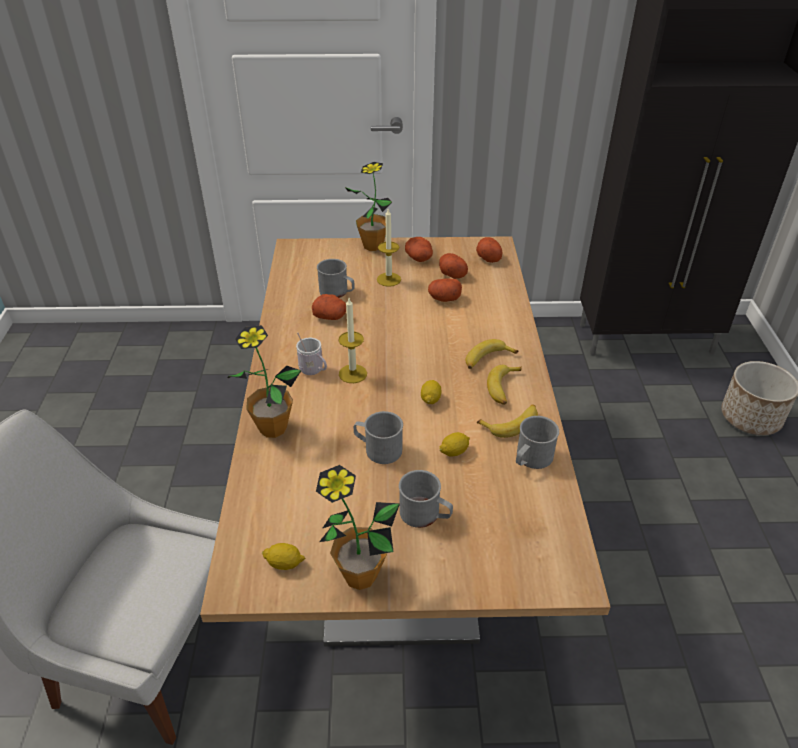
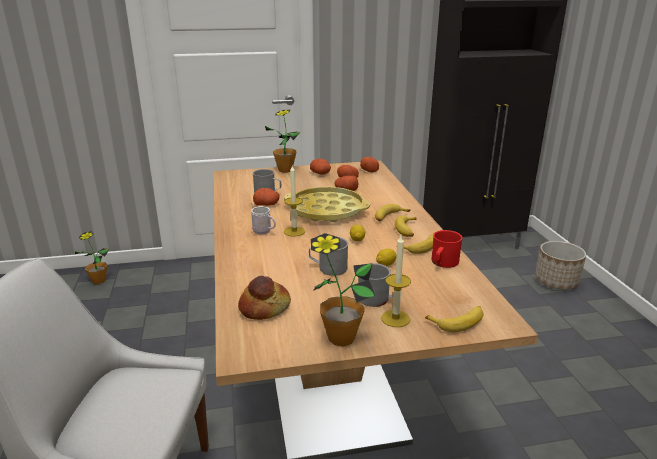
camera: 10 degrees left, 15 degrees down
(273, 428) = (242, 264): potted plant -> potted plant (99, 281)
(281, 511) = (265, 308): none -> bread
(284, 563) = (278, 338): lemon -> none
(388, 279) = (303, 184): candle -> candle (395, 318)
(406, 337) = (326, 210): none -> yellow tray
(514, 569) = (458, 322): none -> banana
(531, 459) = (443, 263): grey mug -> red mug

